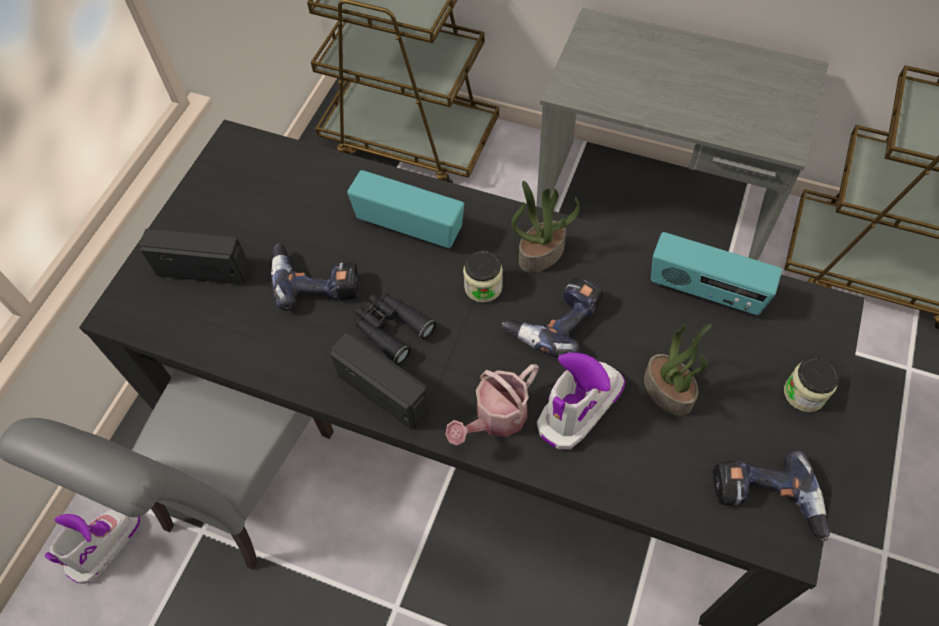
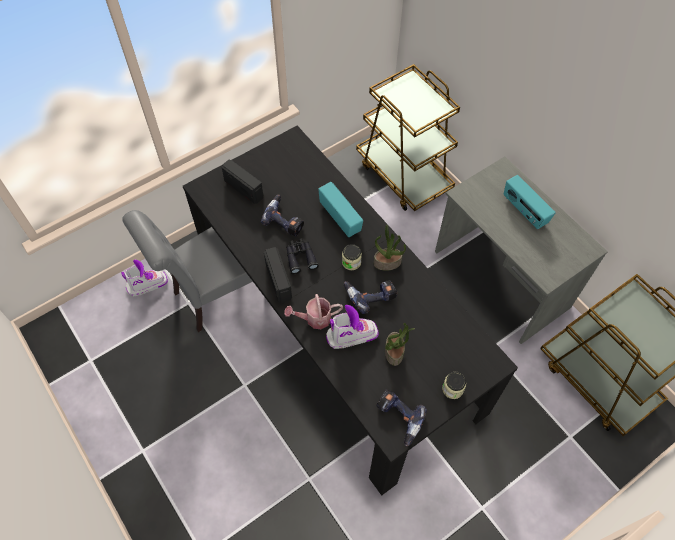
camera: 30 degrees right, 0 degrees up
(705, 291) = (446, 321): radio -> radio (524, 211)

